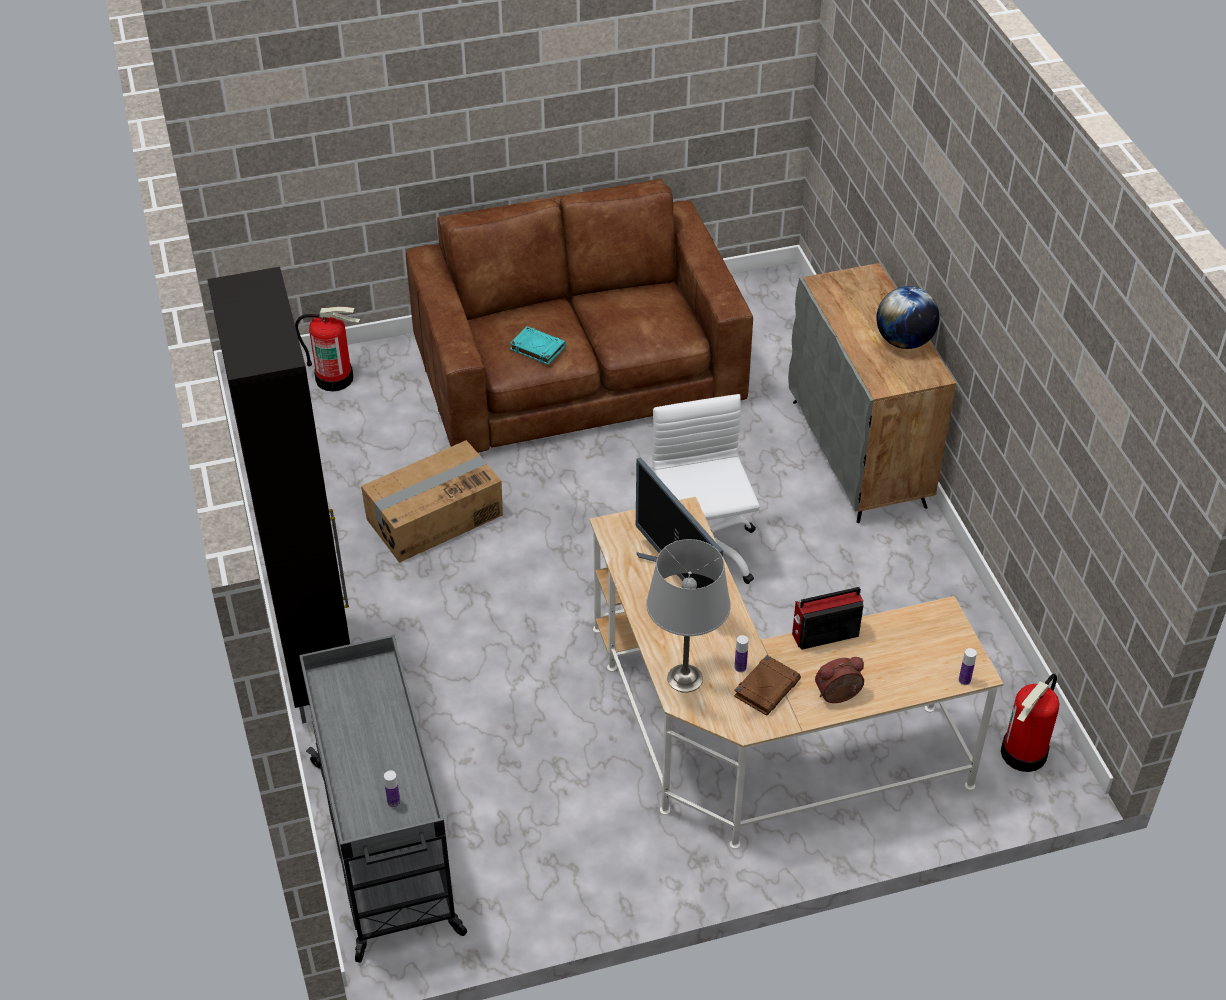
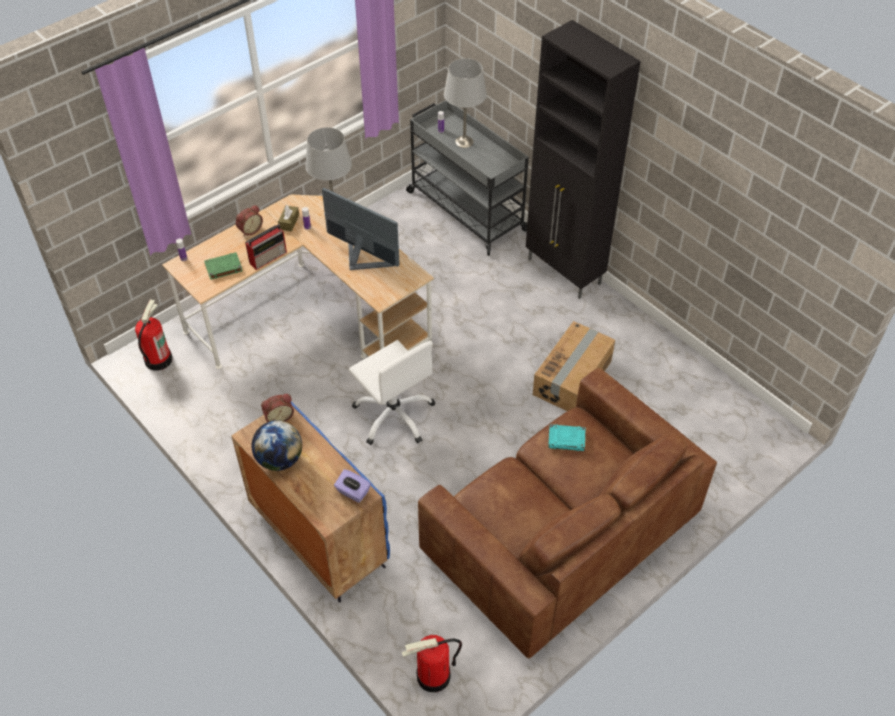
camera: 155 degrees right, 5 degrees up
(335, 378) = (723, 455): fire extinguisher -> fire extinguisher (433, 676)
(371, 759) = (464, 142): none -> grey table lamp
(767, 688) = (289, 222): brown book -> brown tissue box
(832, 289) = (353, 492): none -> purple tissue box
(859, 454) = (318, 536): grey cabinet -> blue cabinet
(890, 383) = (279, 417): none -> alarm clock
(903, 641) = (223, 268): none -> green book

